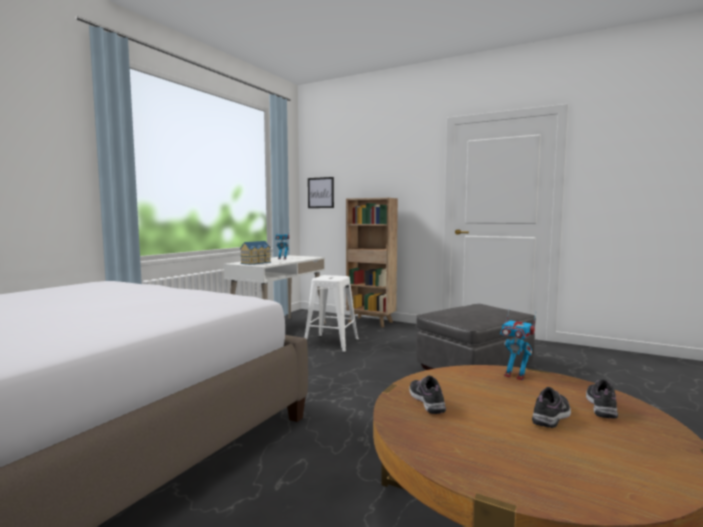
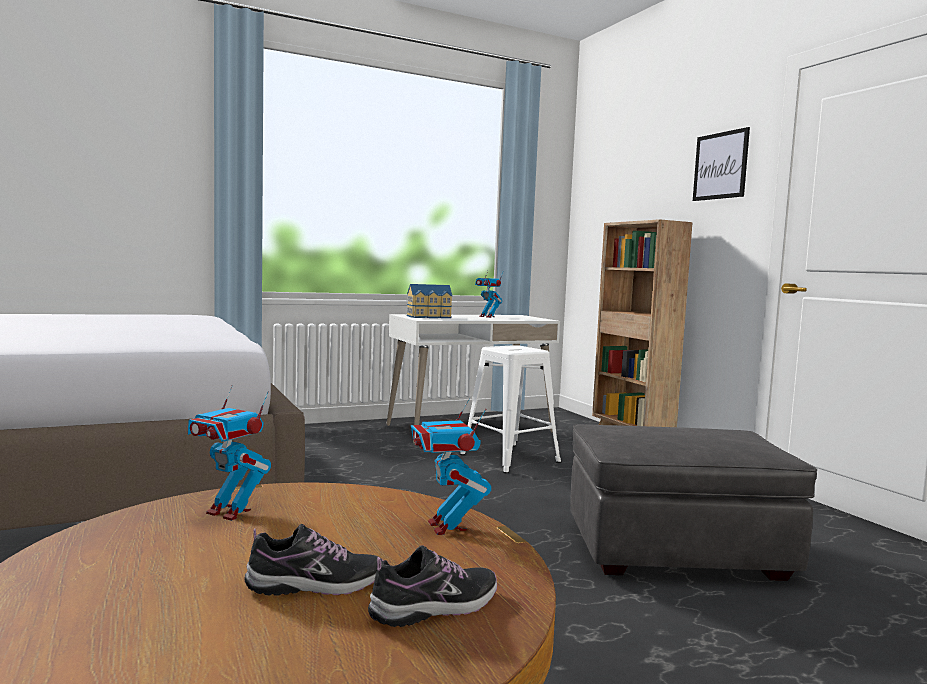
camera: 35 degrees right, 0 degrees up
(320, 192) = (594, 216): picture -> picture (720, 165)
(427, 401) = (230, 512): shoe -> toy robot

